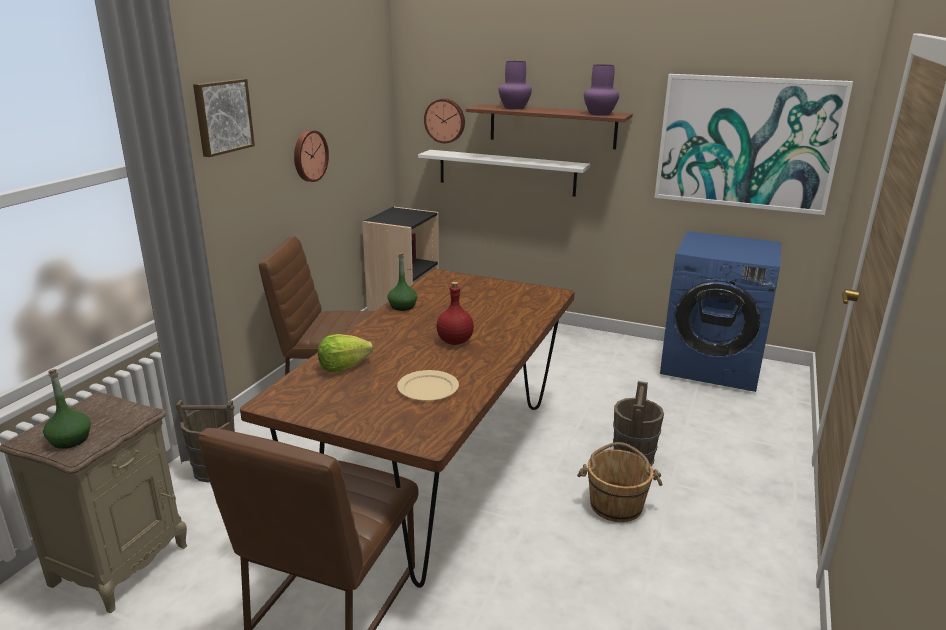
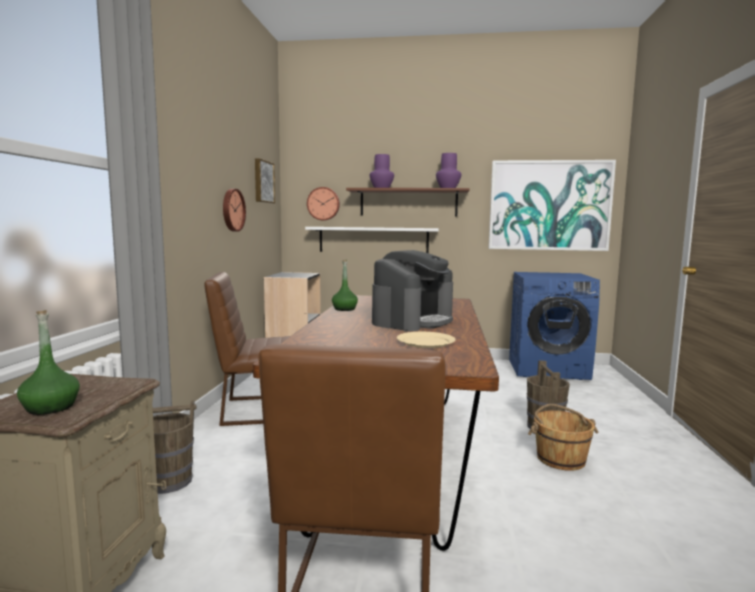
camera: 15 degrees left, 15 degrees down
(222, 116) = (177, 149): picture -> picture (263, 182)
(343, 367) = (331, 337): lettuce -> none
(454, 341) = (413, 321): red bottle -> coffee machine

